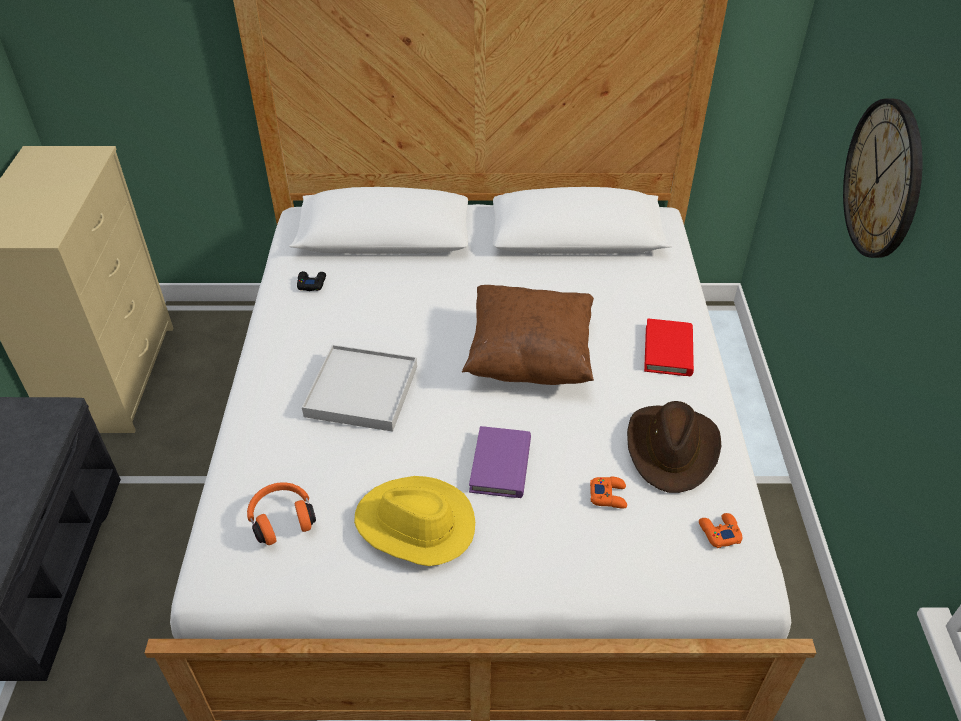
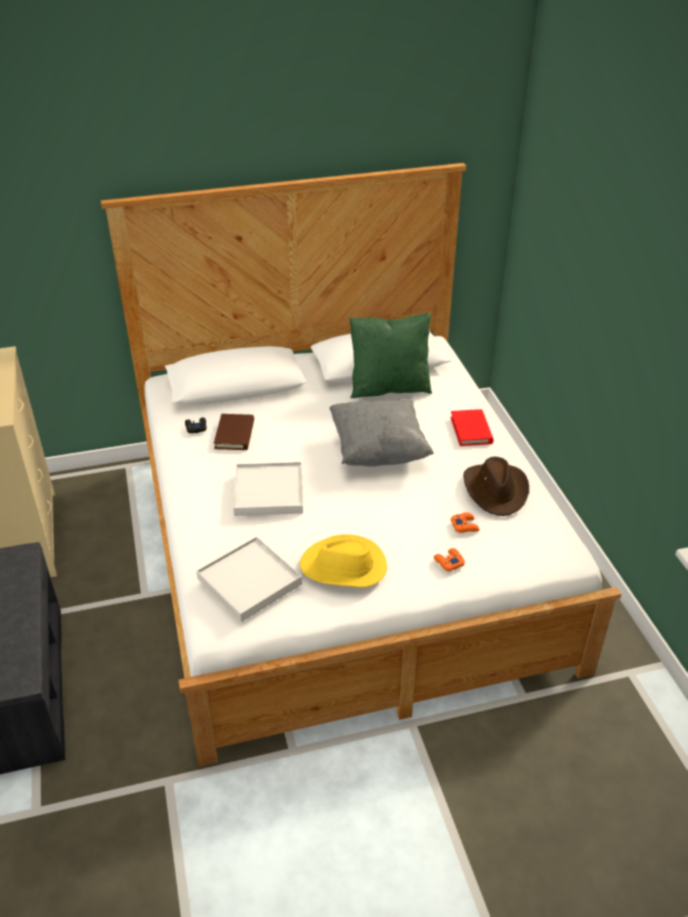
camera: 15 degrees left, 5 degrees down
(281, 519) = (249, 581): orange headphones -> white tray
(354, 301) = (234, 434): none -> brown book
(500, 465) = (386, 521): purple book -> none
(530, 358) = (378, 451): brown pillow -> grey pillow
(578, 270) = (389, 387): none -> green pillow
(719, 532) = (543, 533): orange game controller -> orange game controller (448, 562)
(883, 179) = (594, 289): wall clock -> none

